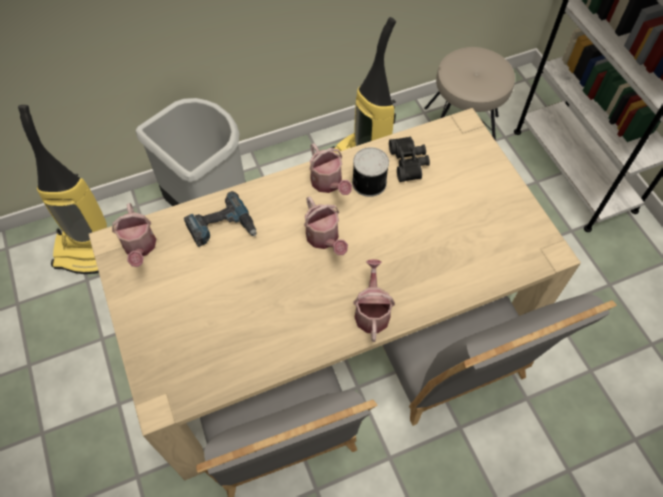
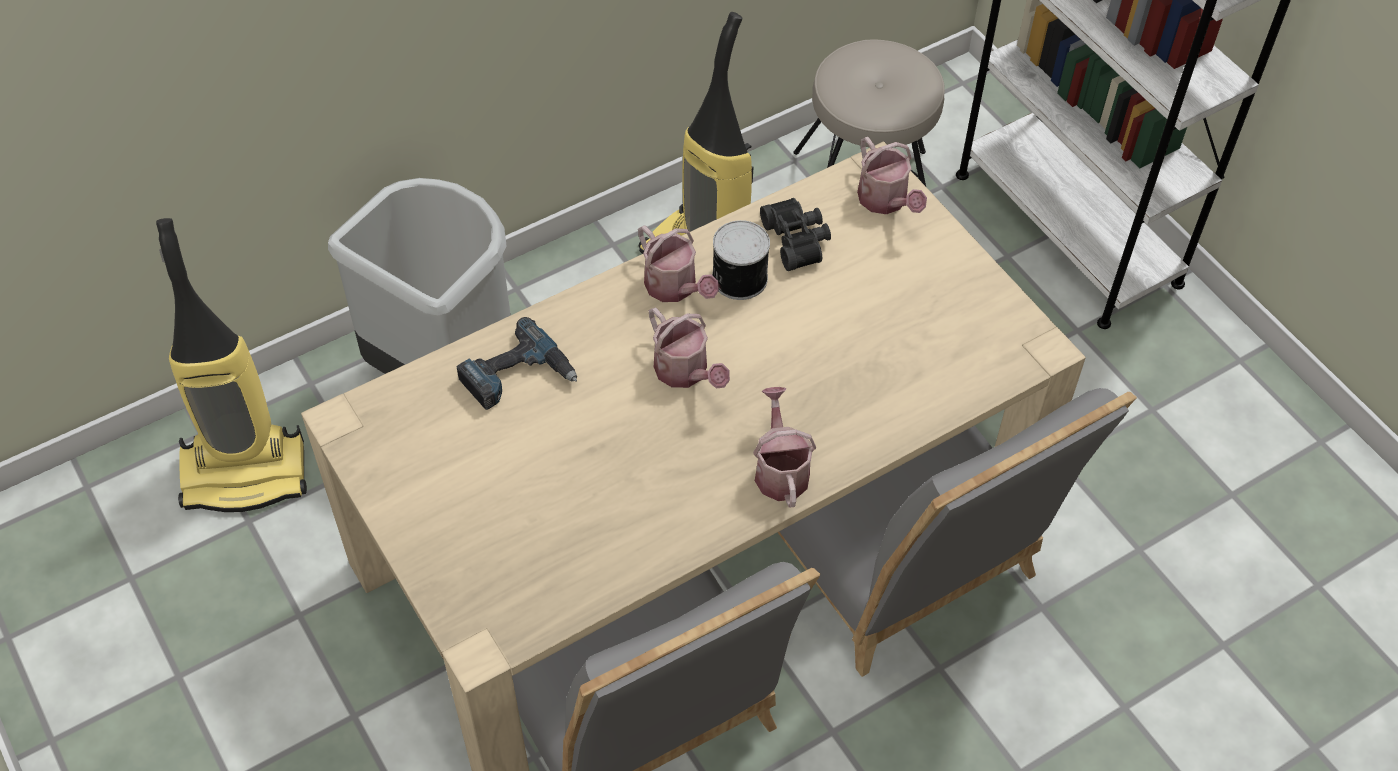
camera: 10 degrees left, 5 degrees down
(140, 247) = (392, 423): watering can -> watering can (886, 201)

